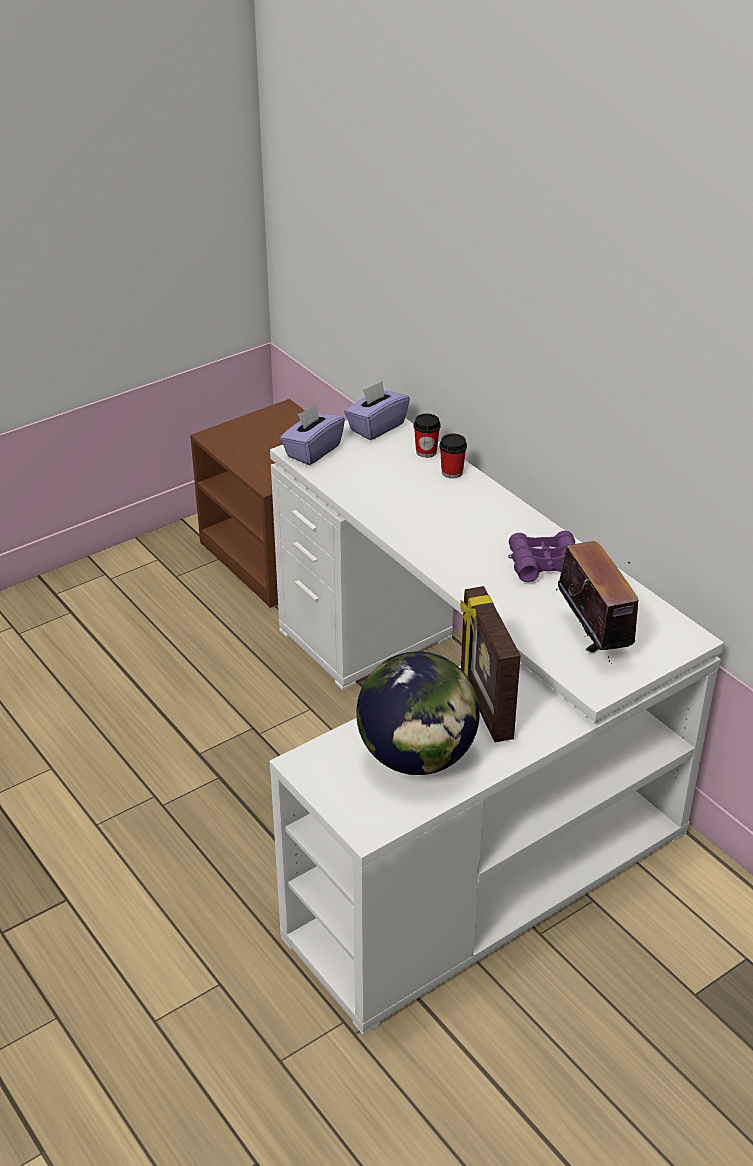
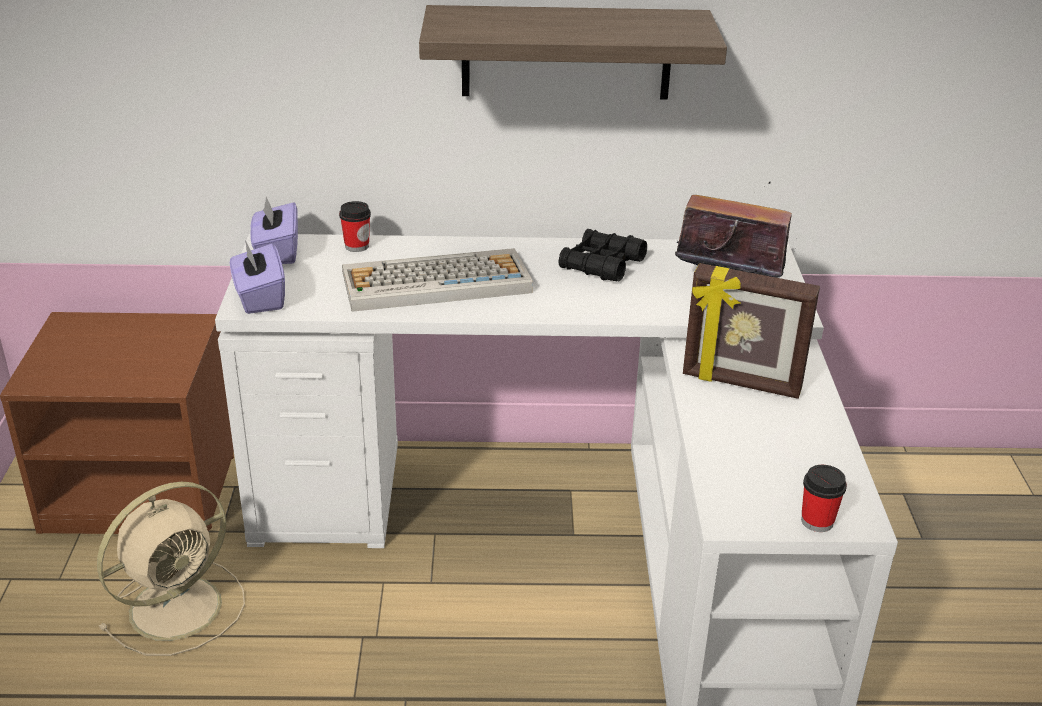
camera: 55 degrees left, 5 degrees down
(201, 635) = (179, 606): none -> beige fan
(417, 757) = (780, 448): globe -> none
(419, 505) = (434, 283): none -> keyboard
(452, 472) = (407, 248): cup -> cup (817, 521)
(545, 565) = (601, 265): purple binoculars -> black binoculars
(586, 369) = (566, 52): none -> shelf

